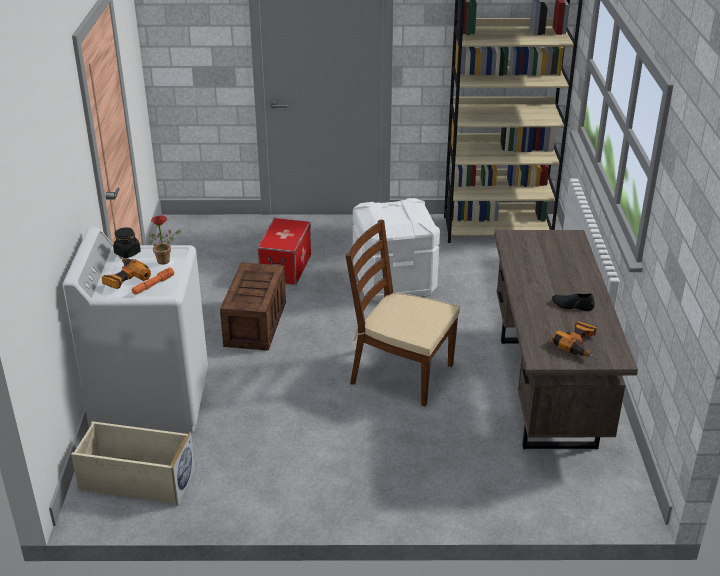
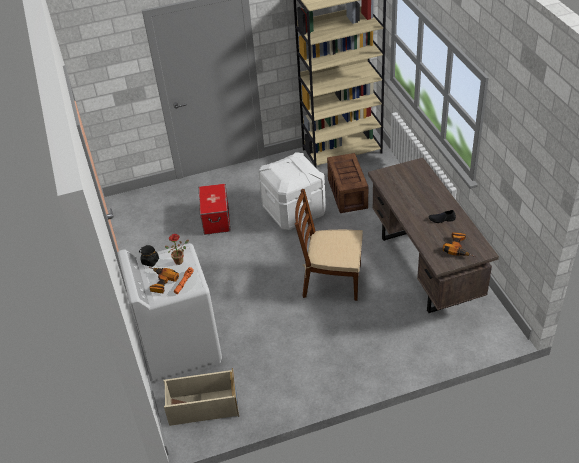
camera: 15 degrees left, 10 degrees up
(255, 322) = (218, 268): crate -> crate (347, 193)

